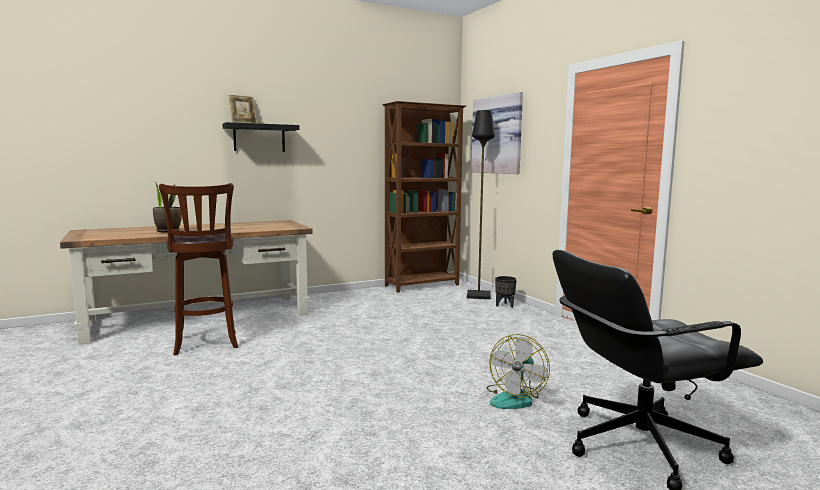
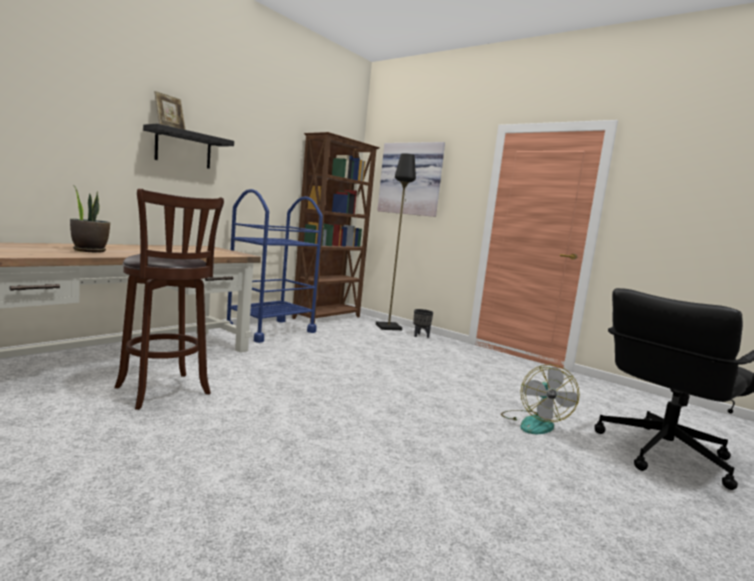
camera: 25 degrees left, 0 degrees up
(349, 297) = (270, 330): none -> blue cart

